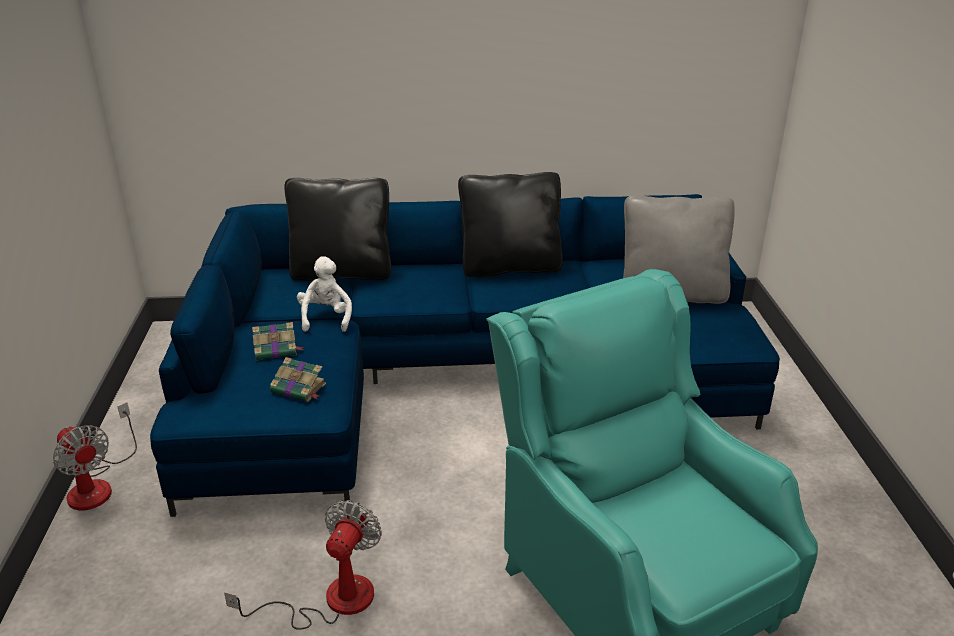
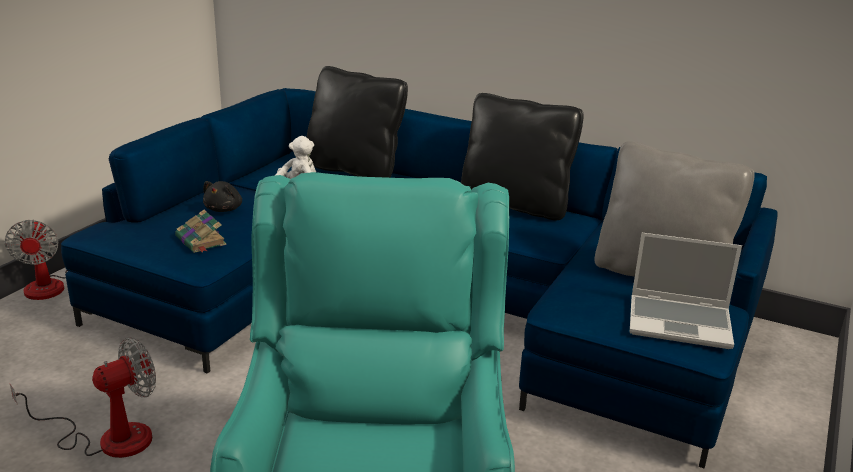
camera: 30 degrees right, 5 degrees down
(277, 350) = (224, 209): book -> black plush toy
(722, 329) = (680, 323): none -> laptop

